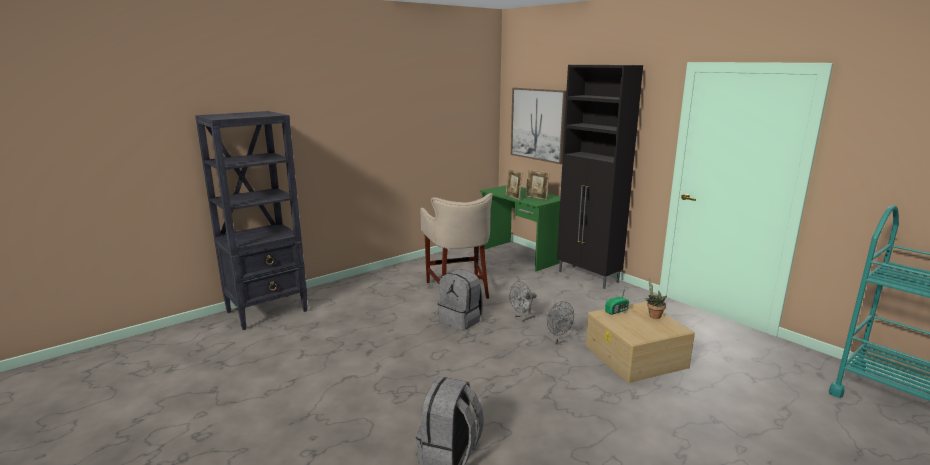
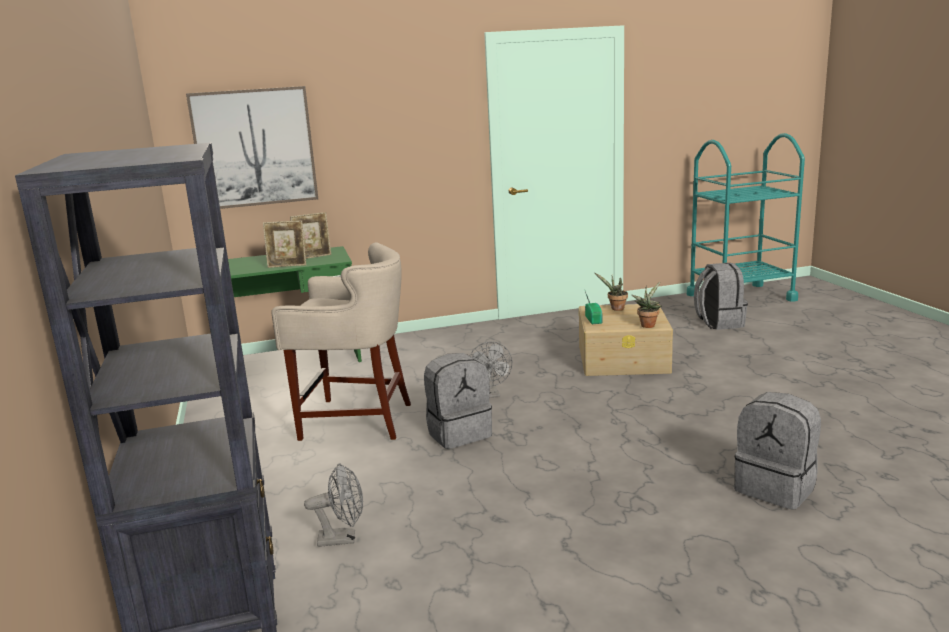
camera: 65 degrees left, 0 degrees up
(556, 340) = (562, 387): grey fan -> grey fan (343, 538)
(588, 277) = (417, 339): black cabinet -> none
(628, 333) = (647, 325): none -> potted plant
(791, 395) = (718, 323): none -> grey backpack

